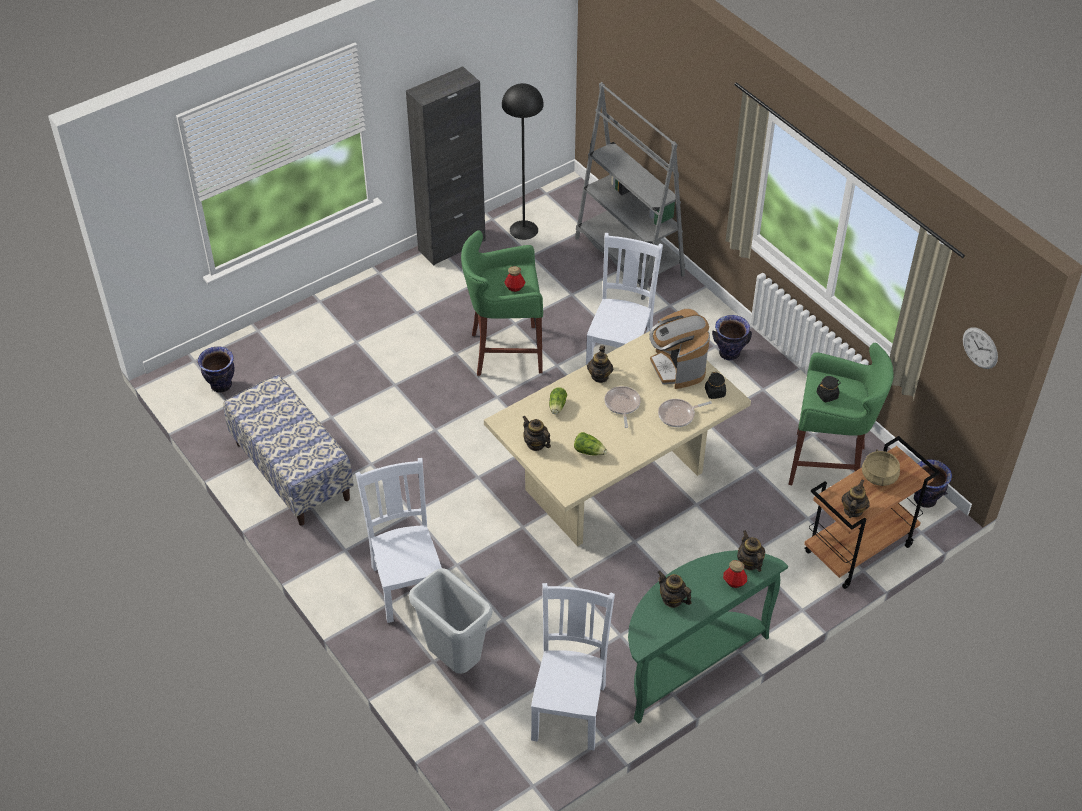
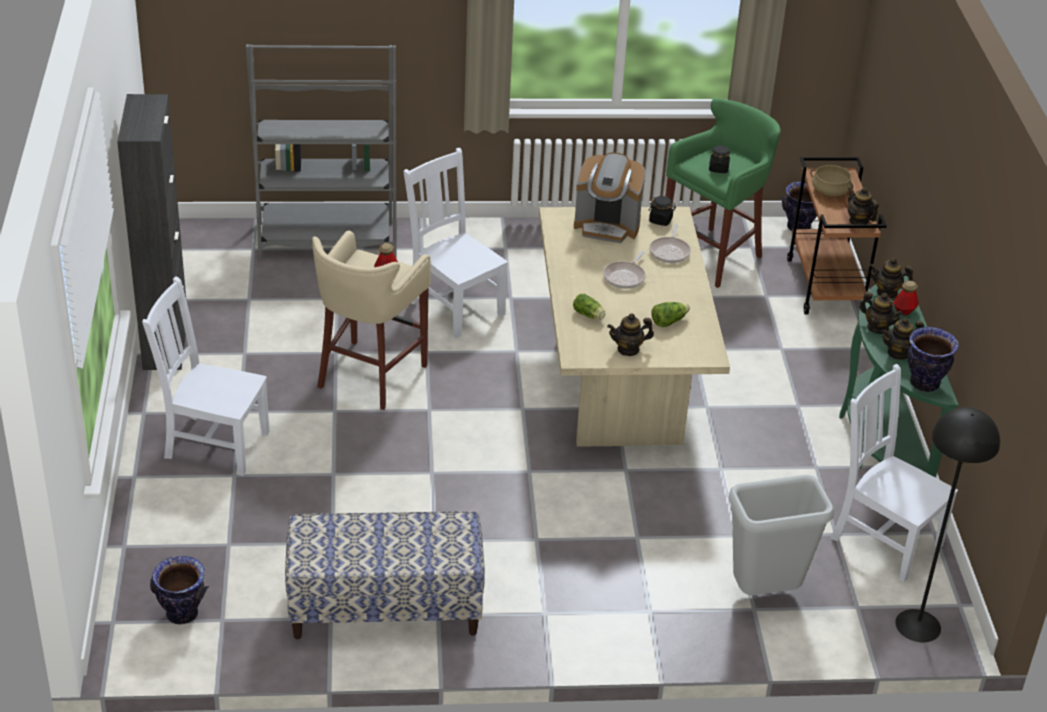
camera: 60 degrees left, 10 degrees down
(407, 584) = (634, 585): white chair -> white chair (213, 443)
(504, 352) = (369, 377): green stool -> beige stool
(523, 230) = (204, 287): black floor lamp -> black floor lamp (918, 625)
(600, 376) = (573, 273): teapot -> teapot (877, 328)
(622, 405) = (625, 277): frying pan -> frying pan turned 90 degrees counterclockwise
(729, 353) = (523, 244): vase -> vase (923, 383)
(980, 348) = (825, 26): wall clock -> none

